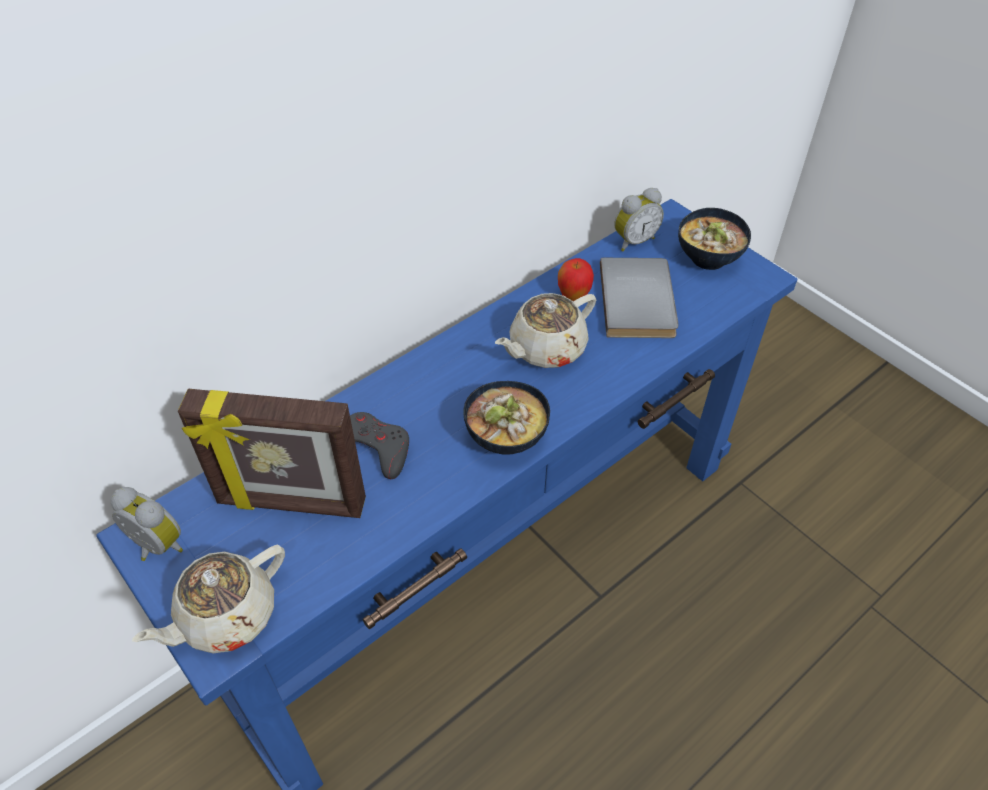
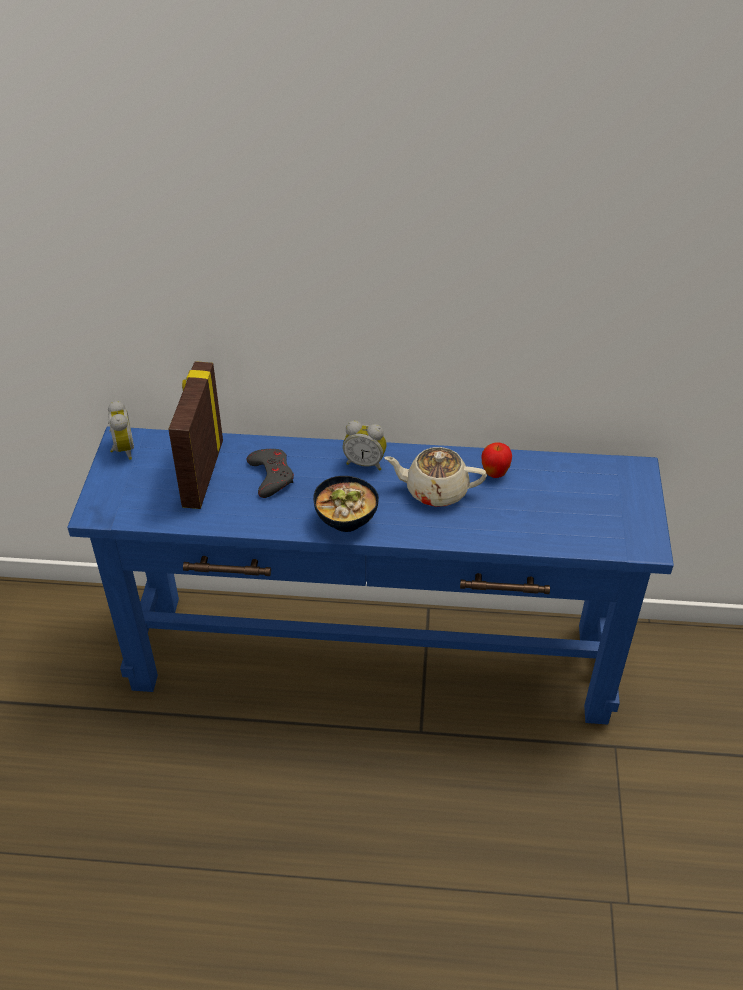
camera: 45 degrees right, 5 degrees down
(226, 616) = (115, 501): beige teapot -> none
(291, 503) = (201, 474): picture frame -> picture frame turned 45 degrees clockwise
(633, 241) = (586, 466): alarm clock -> alarm clock (365, 463)
(640, 301) = (535, 504): grey book -> none
(709, 258) = (625, 511): bowl -> none

